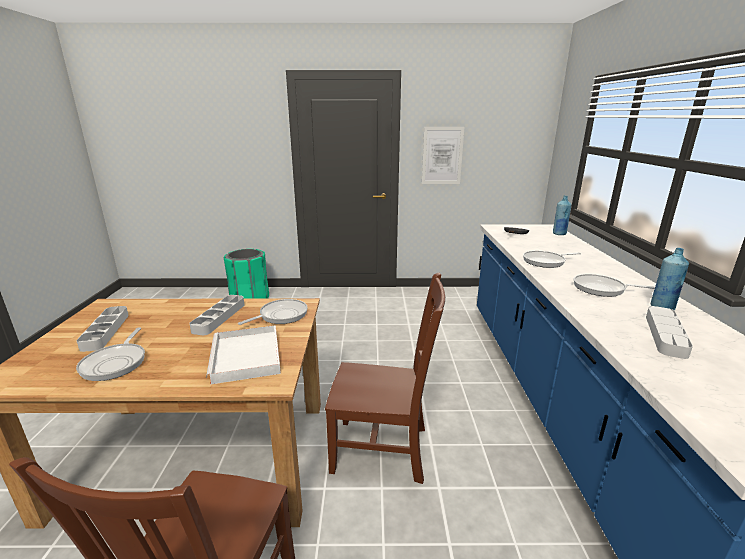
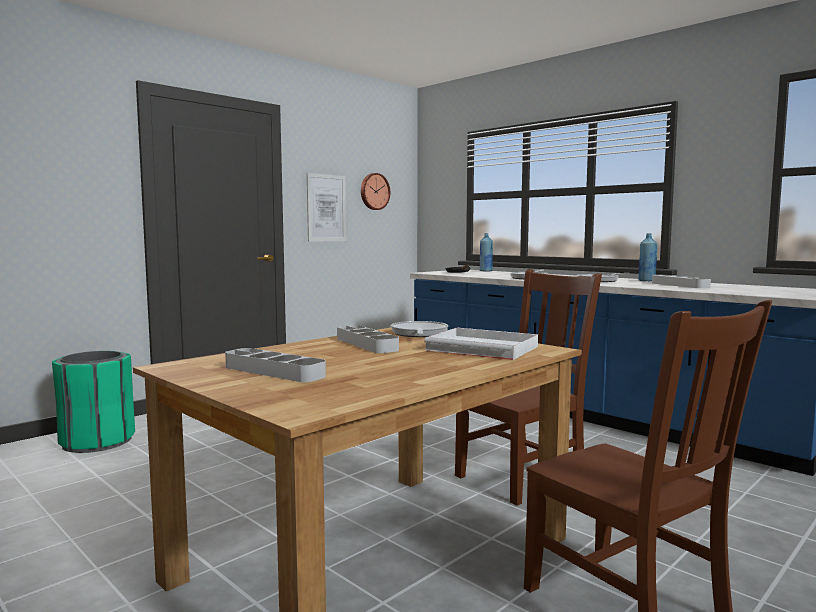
camera: 45 degrees left, 15 degrees down
(116, 363) = (384, 375): frying pan -> none
(497, 139) = (374, 191): none -> wall clock

